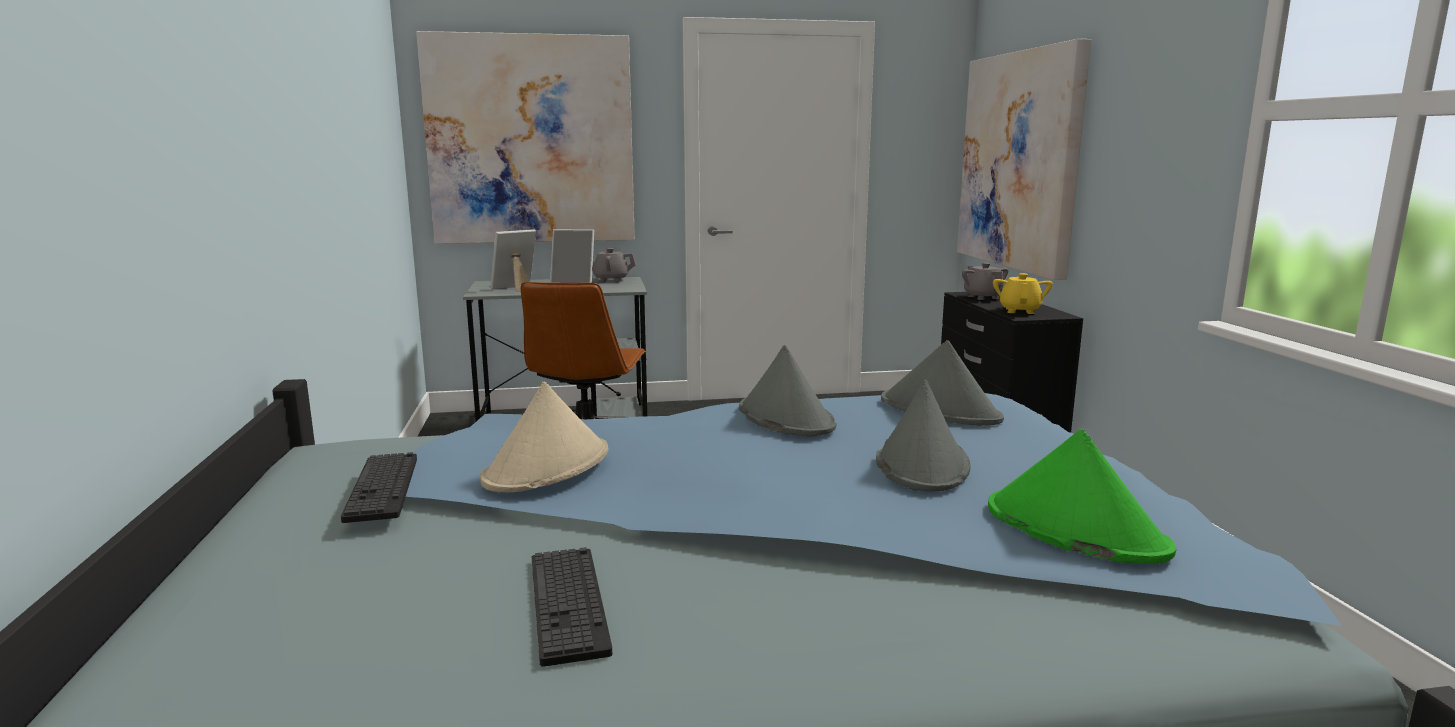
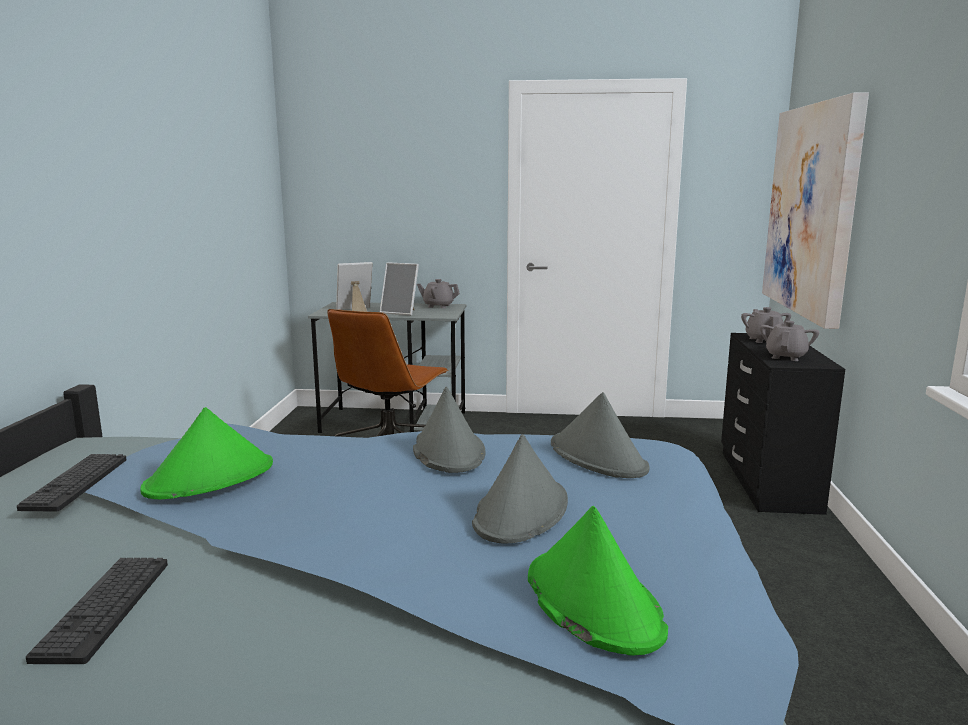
camera: 15 degrees right, 0 degrees up
(531, 140) = (379, 187): picture -> none
(548, 466) = (211, 478): beige hat -> green hat
(1020, 311) = (786, 357): yellow teapot -> grey teapot

